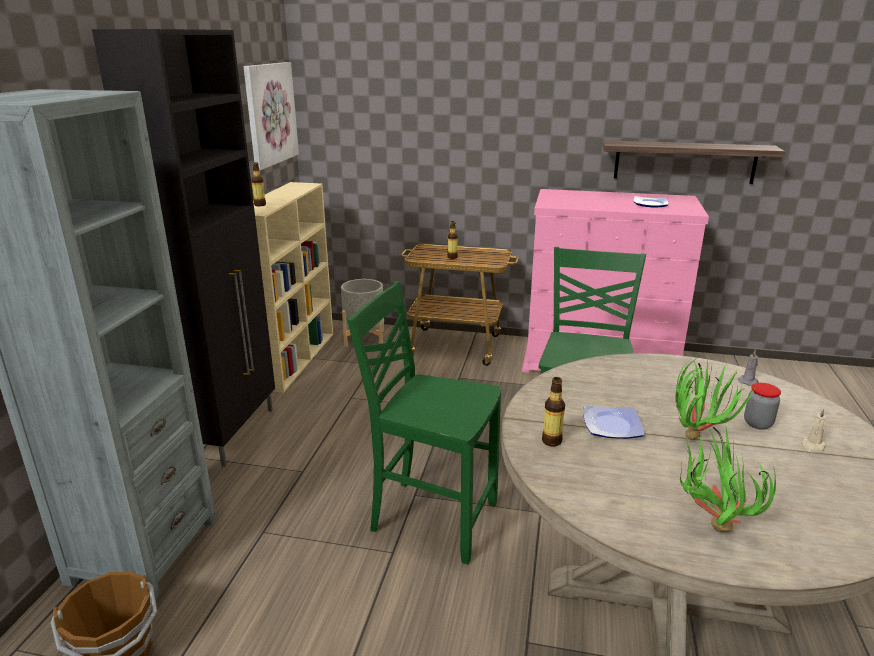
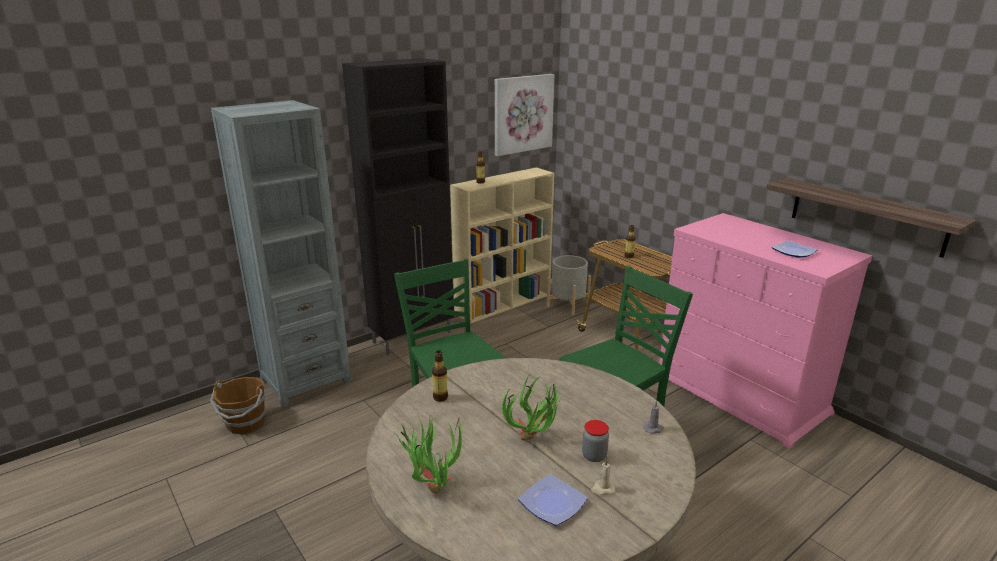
camera: 40 degrees right, 0 degrees up
(613, 426) = (492, 408): plate -> plate (552, 504)

